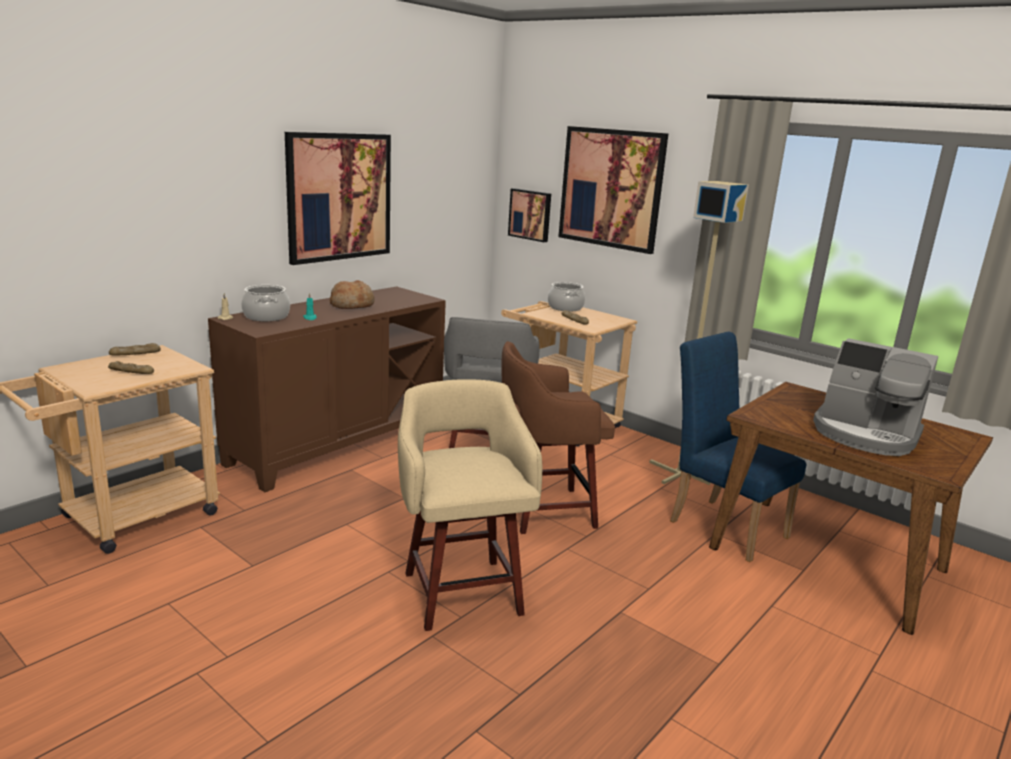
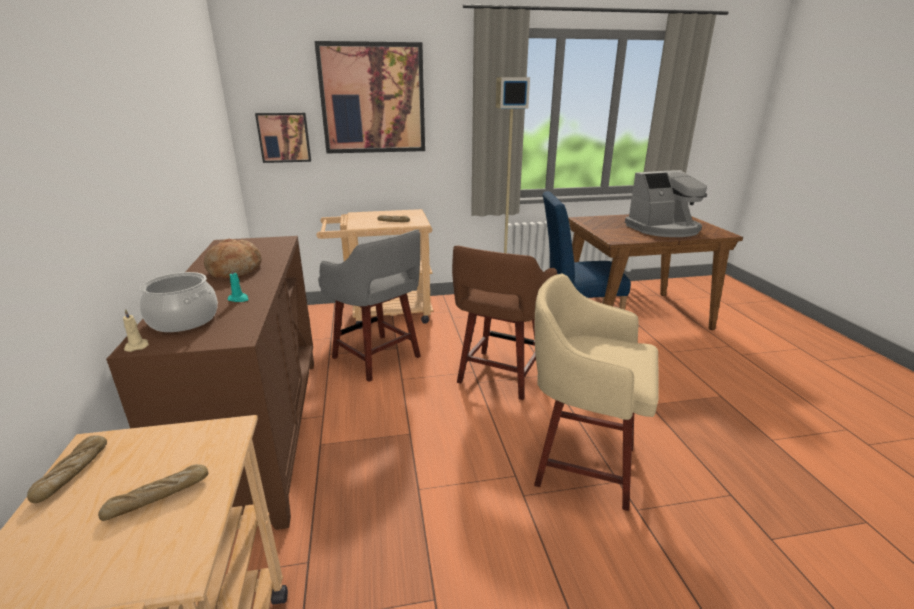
camera: 50 degrees left, 5 degrees up
(339, 197) = (154, 138): picture -> none
(565, 308) = (361, 215): cooking pot -> none

